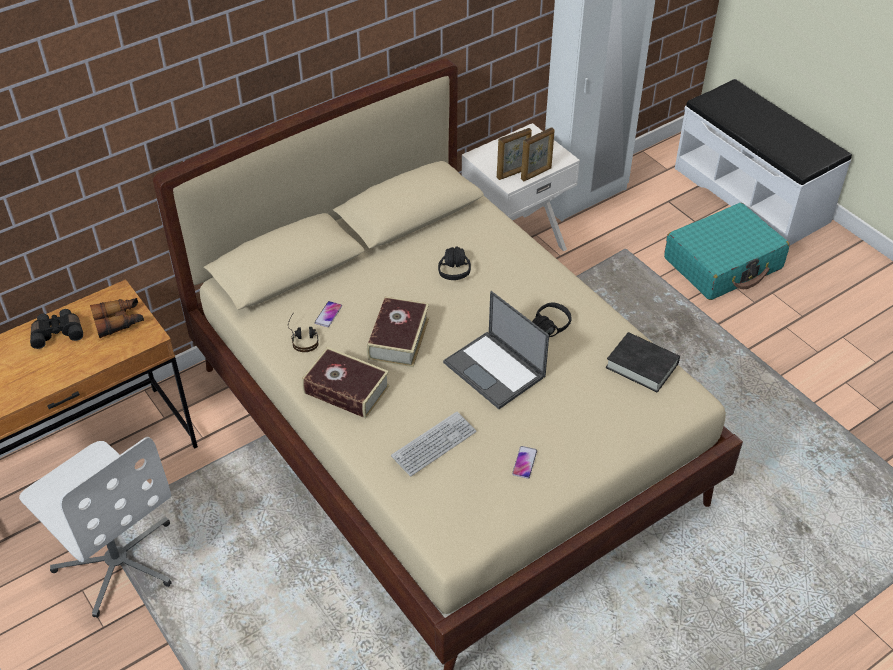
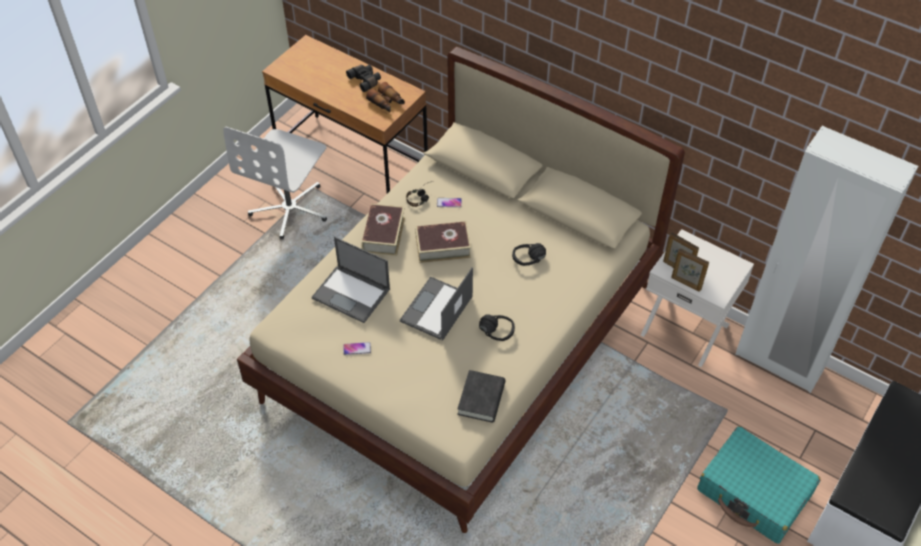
camera: 70 degrees right, 5 degrees up
(434, 444) = (352, 294): keyboard -> laptop

